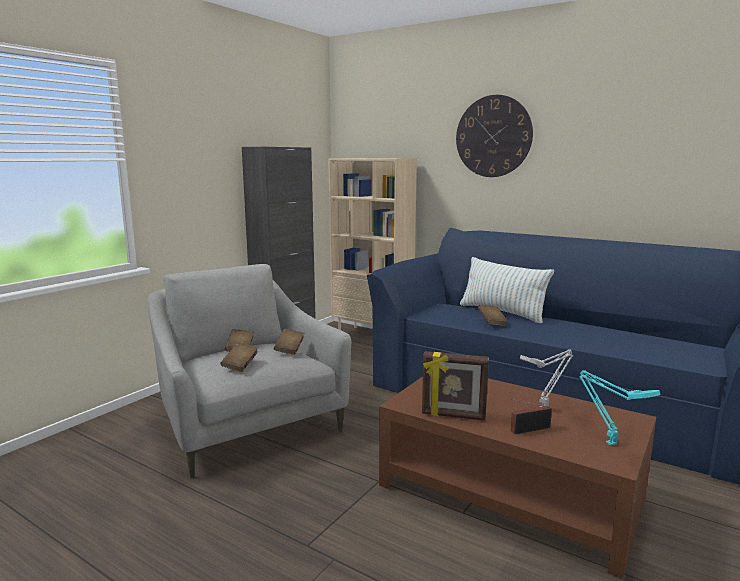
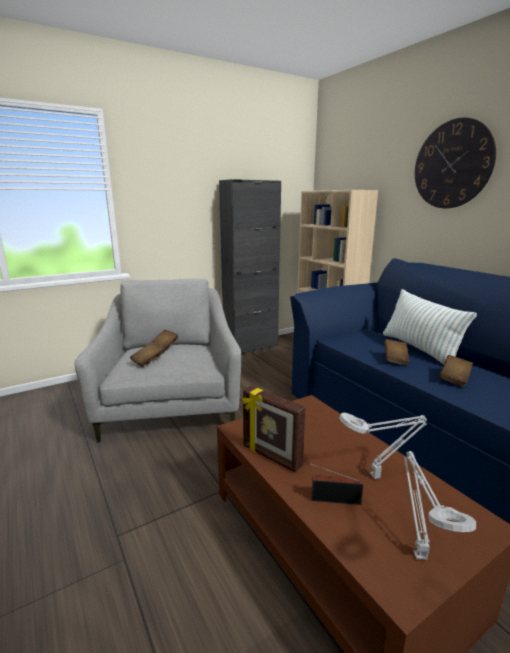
camera: 25 degrees right, 5 degrees up
(289, 349) = (199, 353): brown book -> brown book (454, 378)
(608, 442) = (418, 553): turquoise table lamp -> grey table lamp

